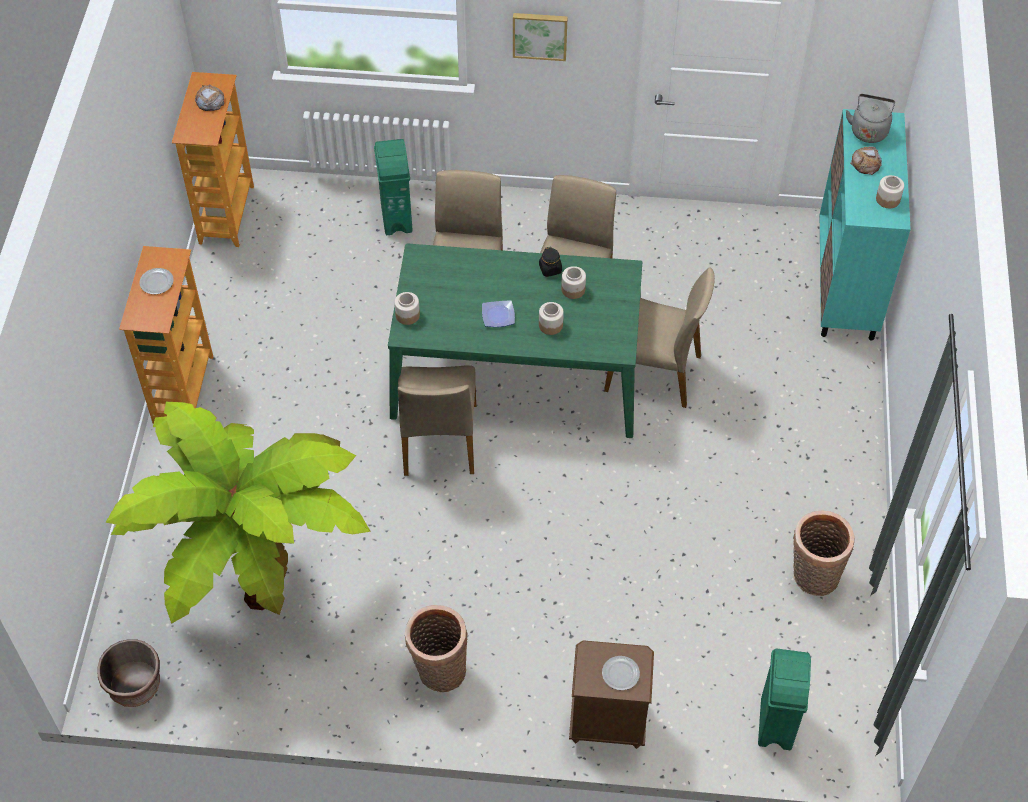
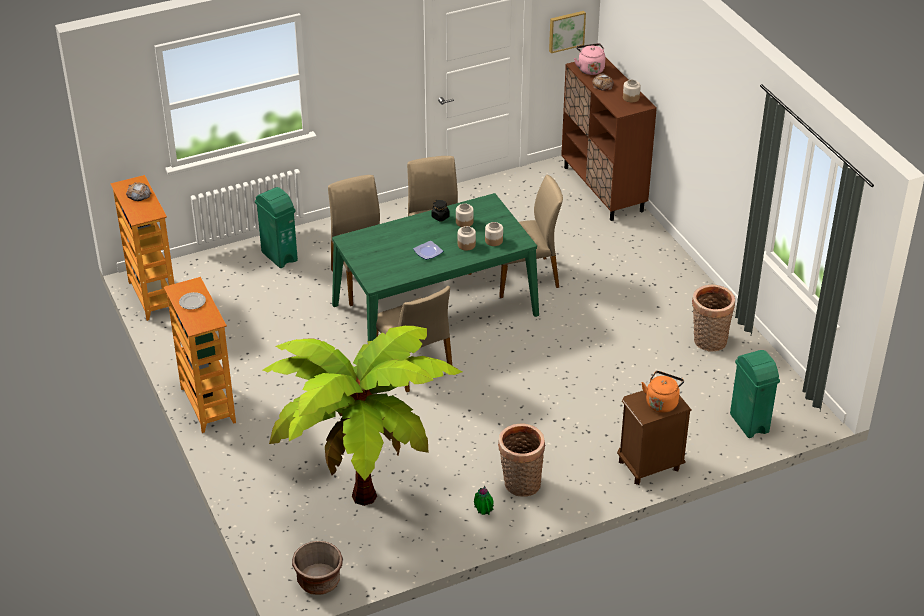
camera: 30 degrees left, 15 degrees down
(370, 689) = (483, 513): none -> potted plant
(407, 315) = (367, 273): jar -> jar (493, 241)
(540, 35) = (357, 73): picture -> picture (566, 31)
(621, 674) = (662, 402): plate -> orange kettle
(846, 284) = (603, 189): turquoise cabinet -> brown cabinet
(868, 130) = (590, 69): grey kettle -> pink kettle

